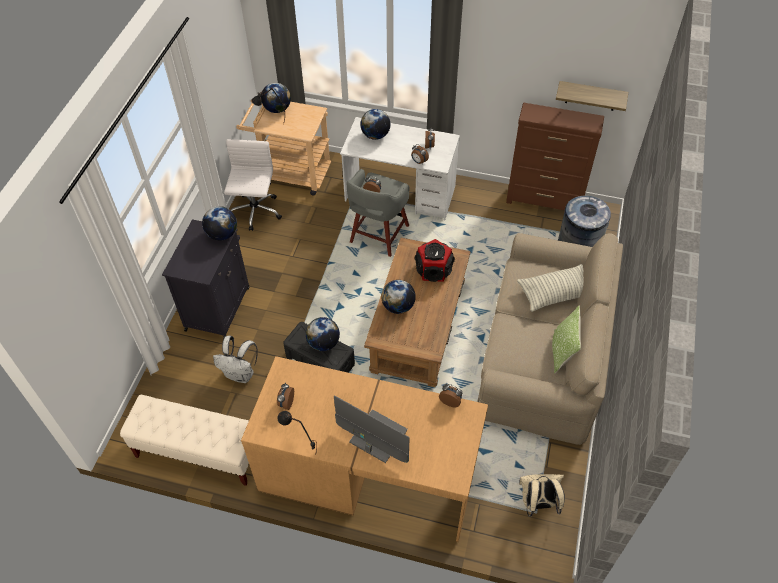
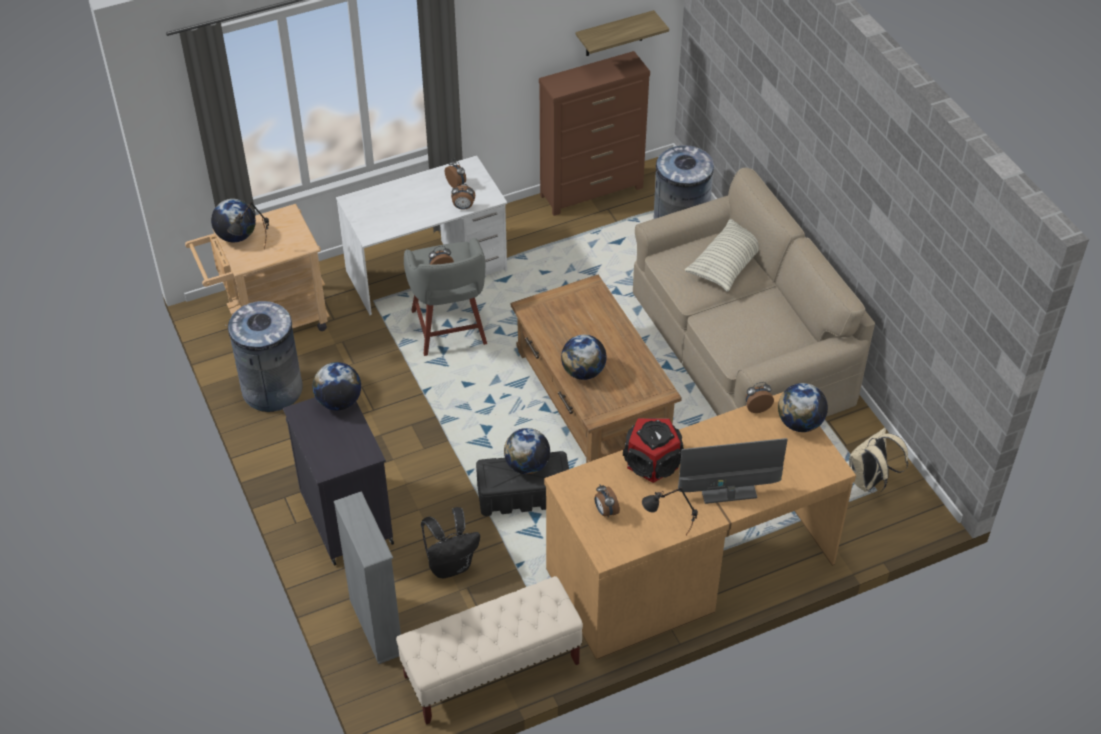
camera: 40 degrees left, 5 degrees down
(170, 381) = (376, 626): none -> grey bookcase
(241, 374) = (451, 565): white backpack -> black backpack
(255, 212) = (272, 389): white office chair -> grey trash can
(375, 135) = (383, 205): globe -> globe (800, 423)
(434, 270) = (581, 314): speaker -> speaker (652, 462)
(562, 352) = (787, 314): pillow -> none

